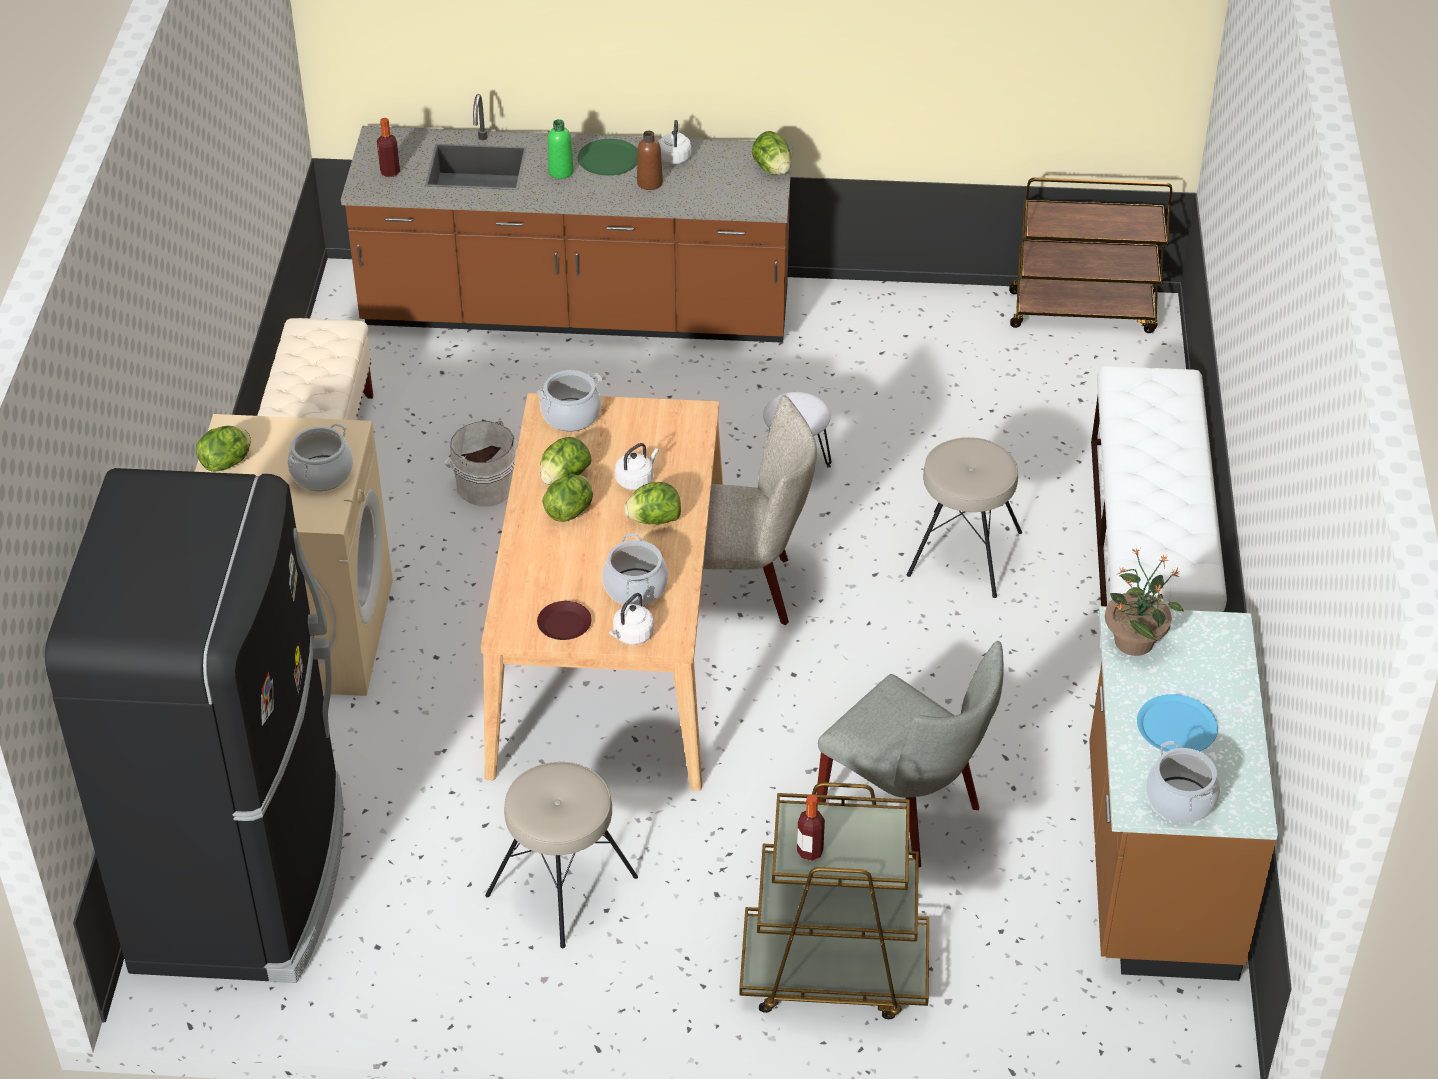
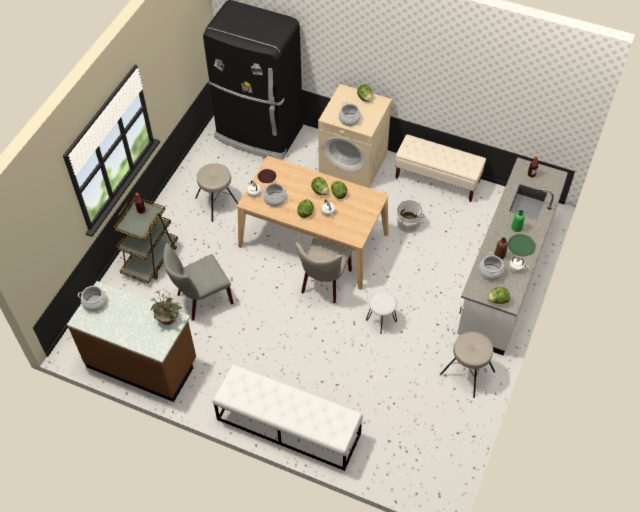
camera: 110 degrees right, 10 degrees up
(571, 415) = (370, 203): cooking pot -> cooking pot (490, 272)
(577, 312) = (505, 276): brown counter -> white counter
(963, 553) = (314, 361): beige stool -> beige stool (467, 372)
(1083, 311) = (450, 468): brown cart -> none
(1176, 726) = (125, 315): blue plate -> none

